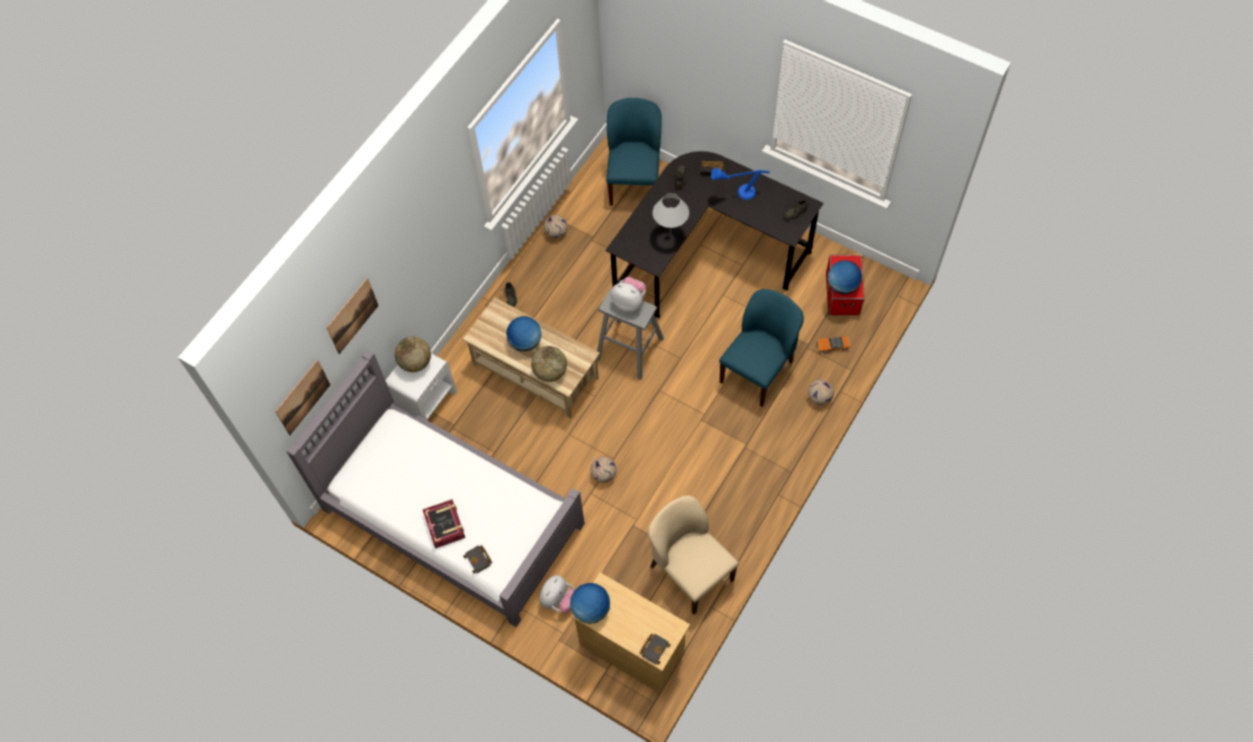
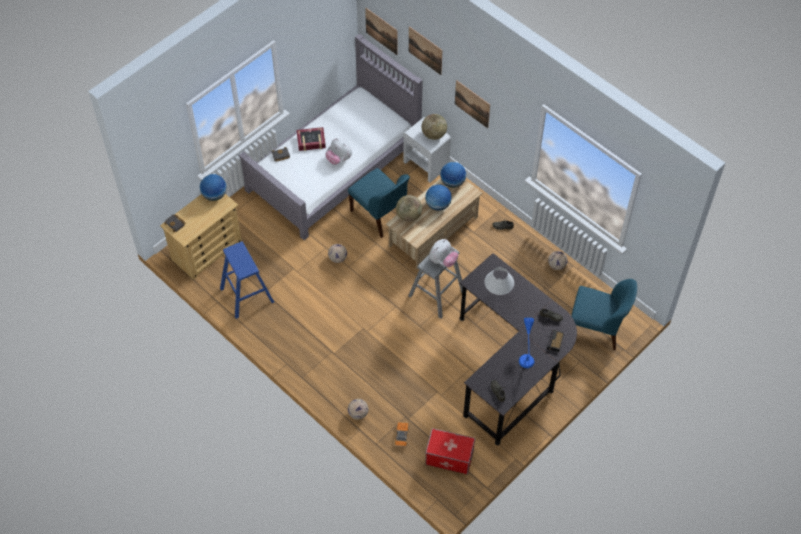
camera: 100 degrees right, 5 degrees down
(415, 268) = (472, 104): none -> picture
(558, 600) = (254, 216): plush toy -> plush toy (339, 159)
(690, 572) = (247, 295): beige chair -> blue stool
(757, 371) = (394, 376): blue chair -> blue chair (380, 215)
(842, 286) = (441, 439): globe -> globe (452, 182)

